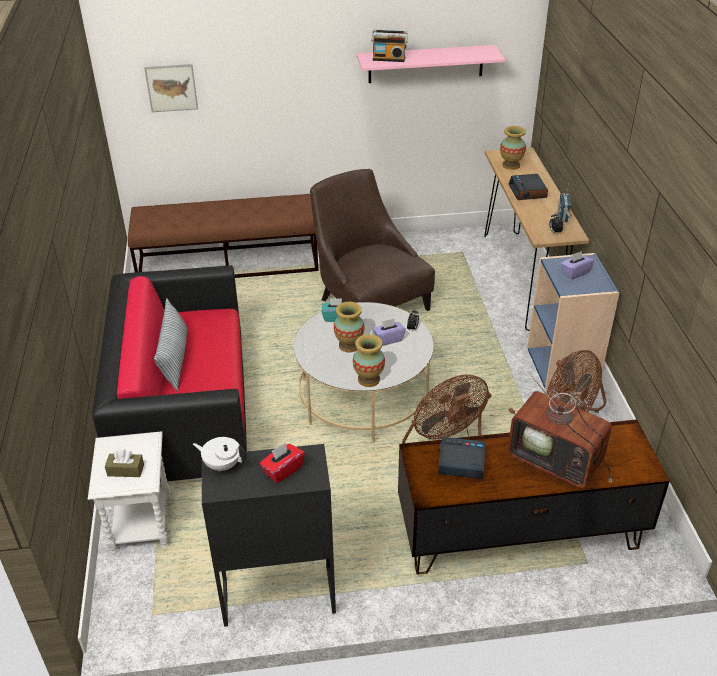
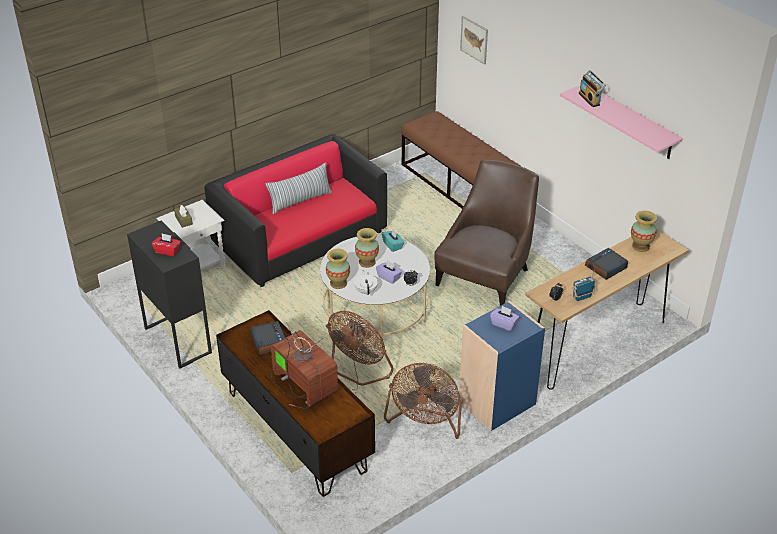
camera: 60 degrees right, 0 degrees up
(222, 464) = (158, 229): white teapot -> white teapot (366, 291)
(558, 460) = (302, 385): television -> television turned 135 degrees clockwise

